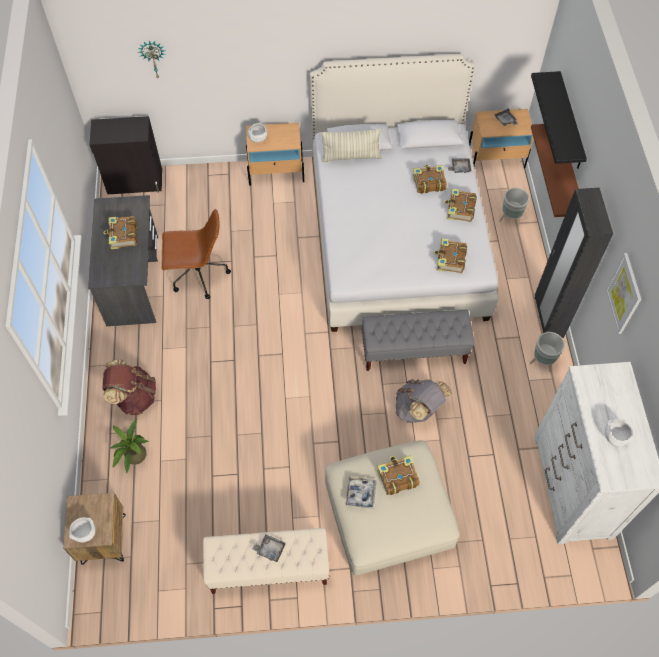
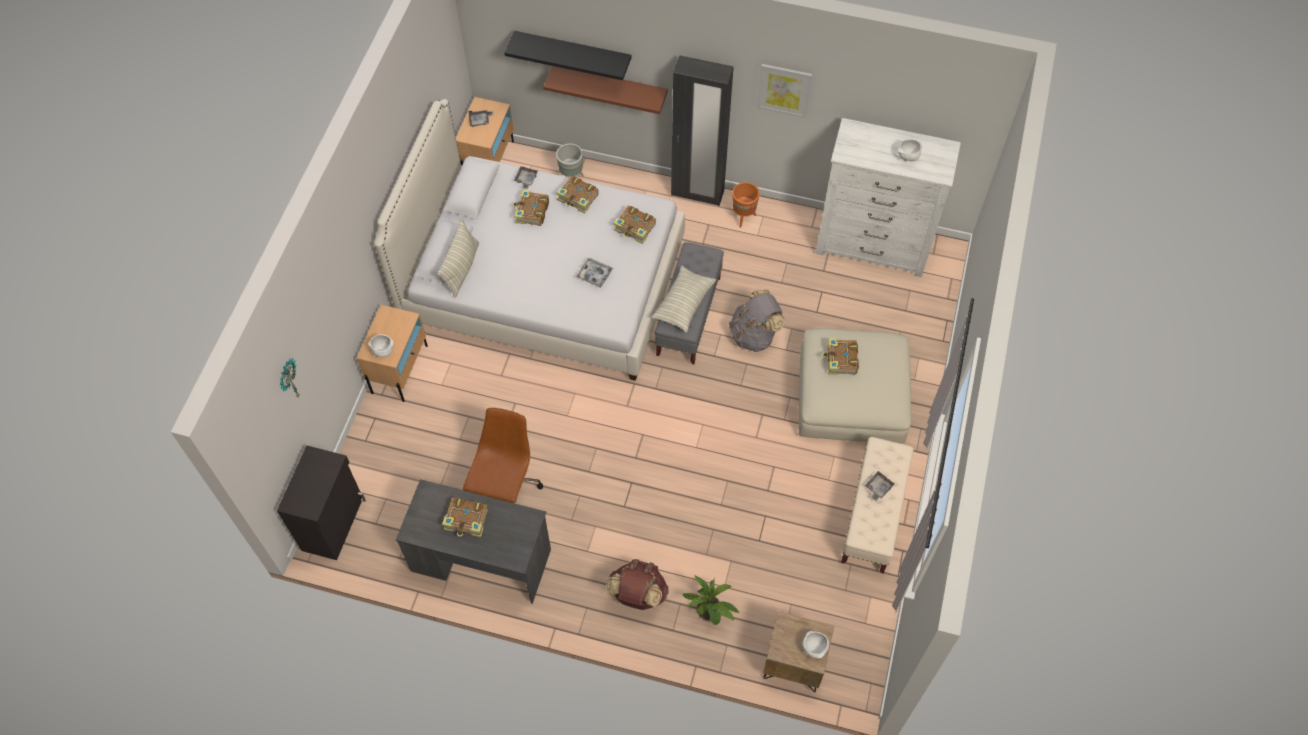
camera: 70 degrees left, 0 degrees up
(361, 494) = (847, 395): tray -> tray (594, 275)
(400, 328) = (684, 304): none -> pillow
(542, 362) = (743, 217): grey planter -> orange planter

